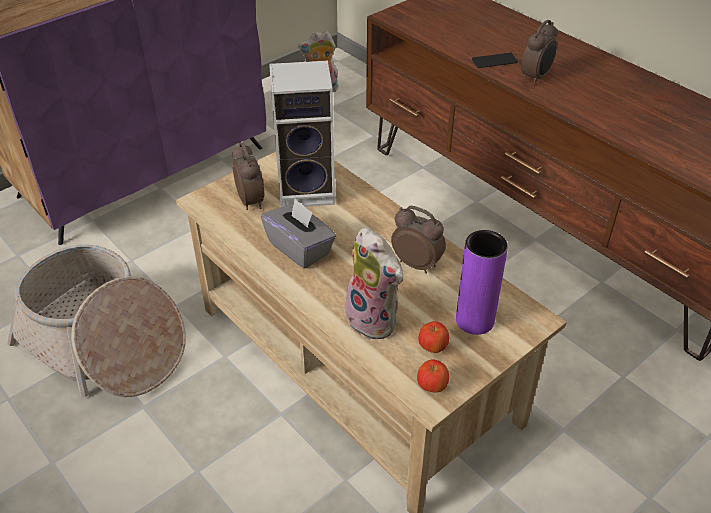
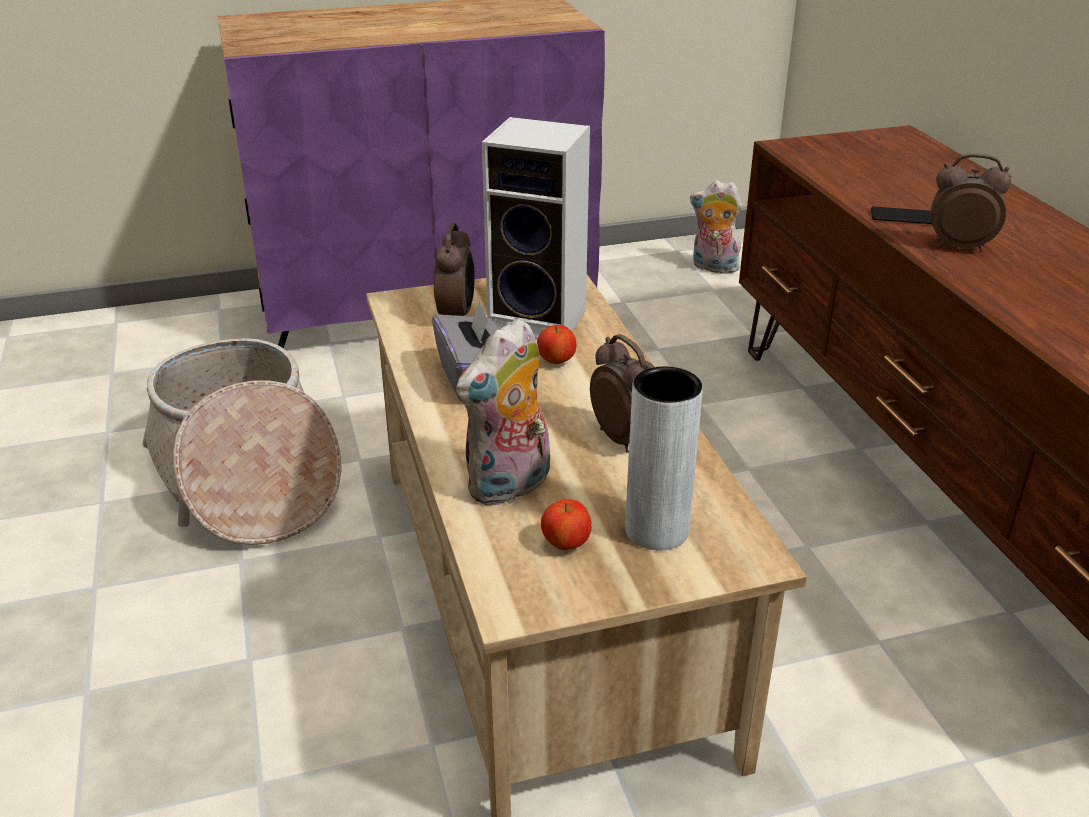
camera: 25 degrees right, 10 degrees down
(375, 319) = (510, 487): plush toy -> plush toy turned 60 degrees clockwise
(432, 386) = (525, 592): apple -> apple (556, 361)
(474, 320) = (656, 530): purple vase -> grey vase
(536, 77) = (959, 246): alarm clock -> alarm clock turned 135 degrees counterclockwise

